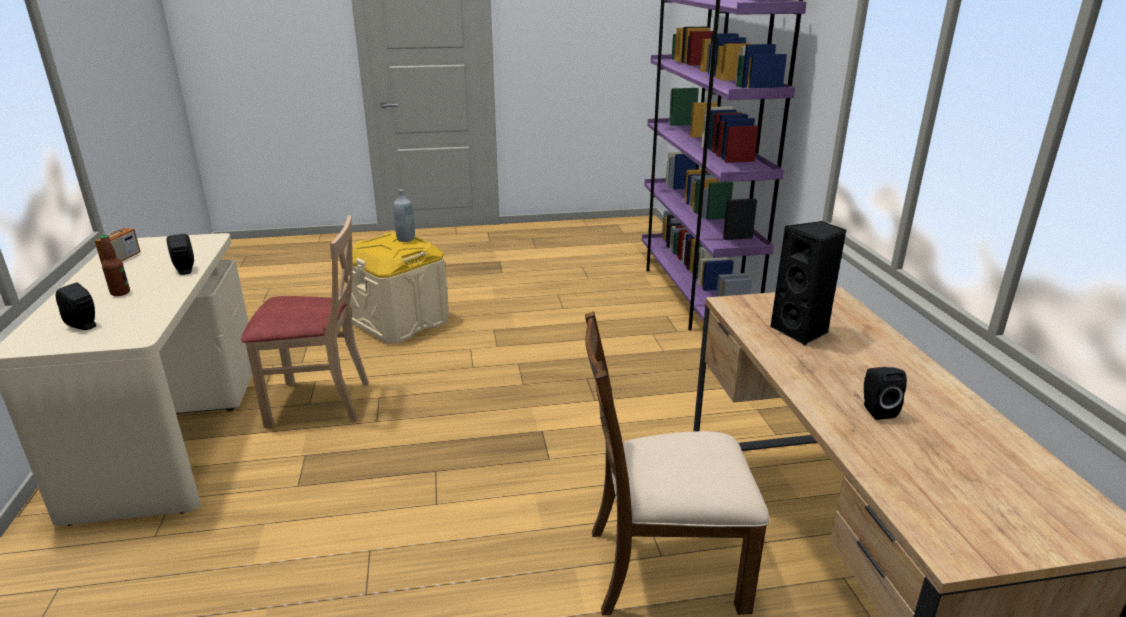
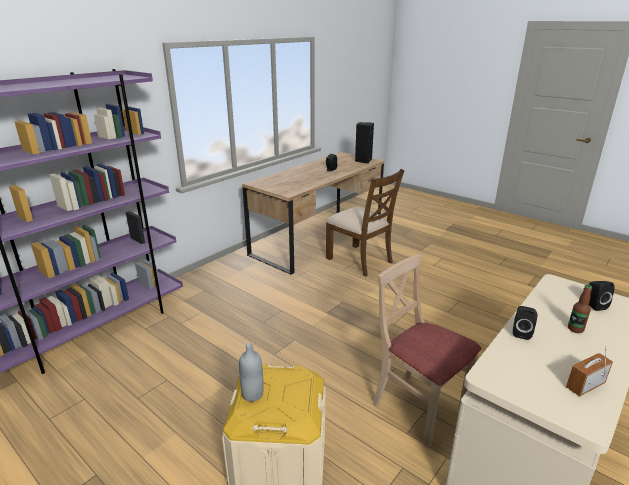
camera: 130 degrees left, 0 degrees up
(801, 332) = (295, 182): black speaker -> black speaker (363, 160)

